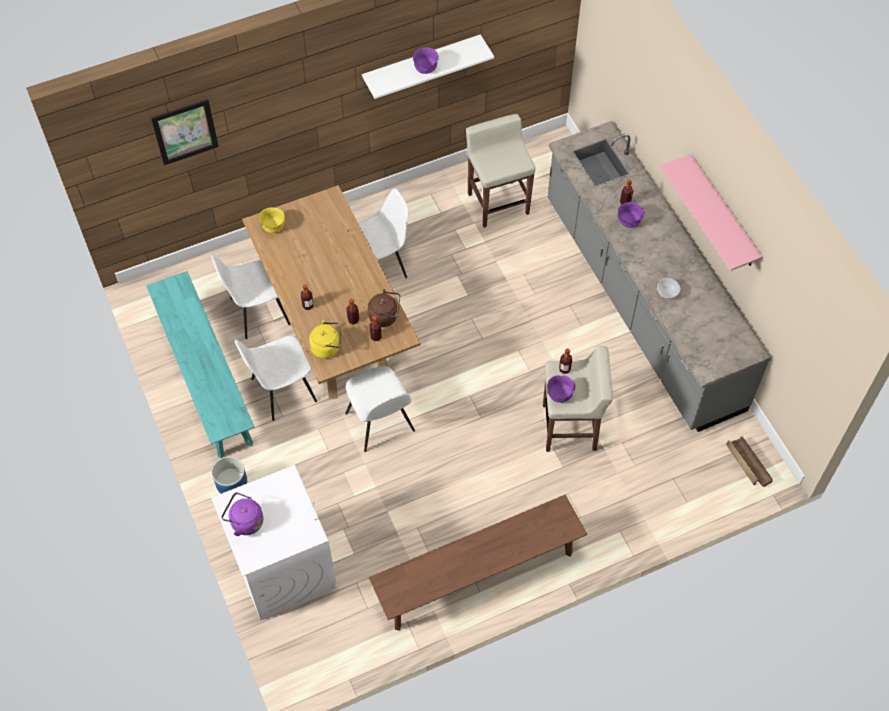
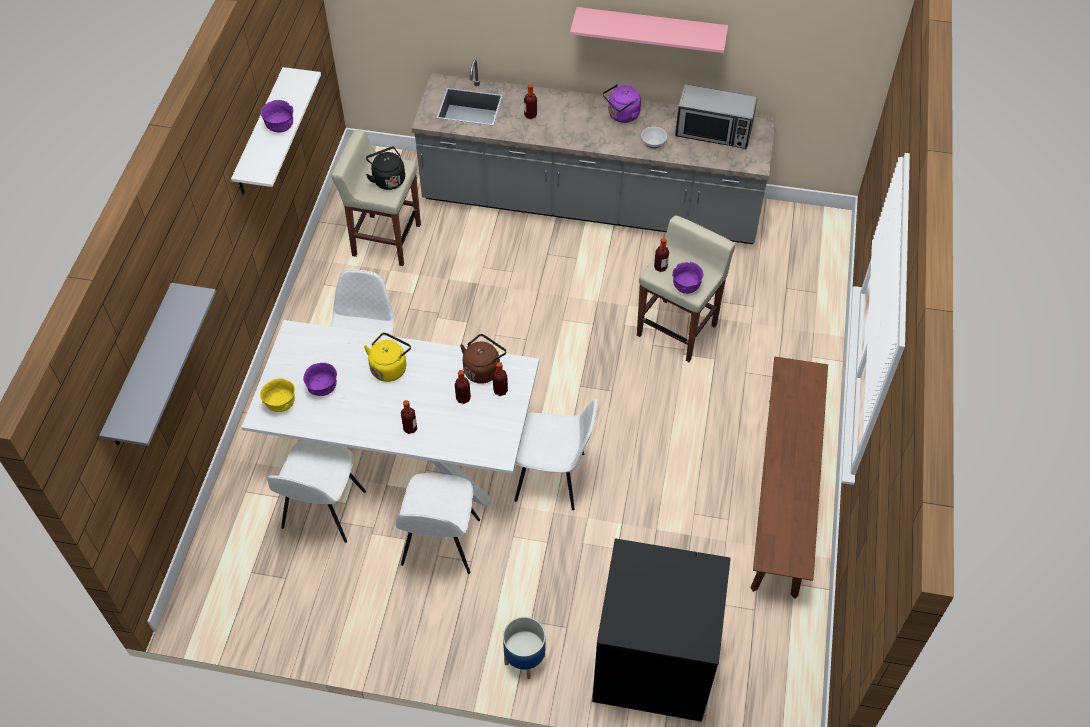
camera: 55 degrees left, 5 degrees down
(185, 131) = (141, 367): picture -> grey shelf
(206, 379) = (363, 610): turquoise bench -> none
(245, 522) = (652, 624): purple kettle -> purple kettle (622, 115)
(283, 566) = (652, 663): white washing machine -> black washing machine
(327, 347) = (477, 439): yellow kettle -> yellow kettle (390, 367)
(333, 326) = (403, 453): brown dining table -> white dining table
(504, 162) = (388, 179): none -> black kettle
(629, 222) = (554, 125): purple bowl -> purple bowl (323, 388)
(715, 325) = (713, 132): none -> microwave
(748, 464) = (810, 230): crate -> none

